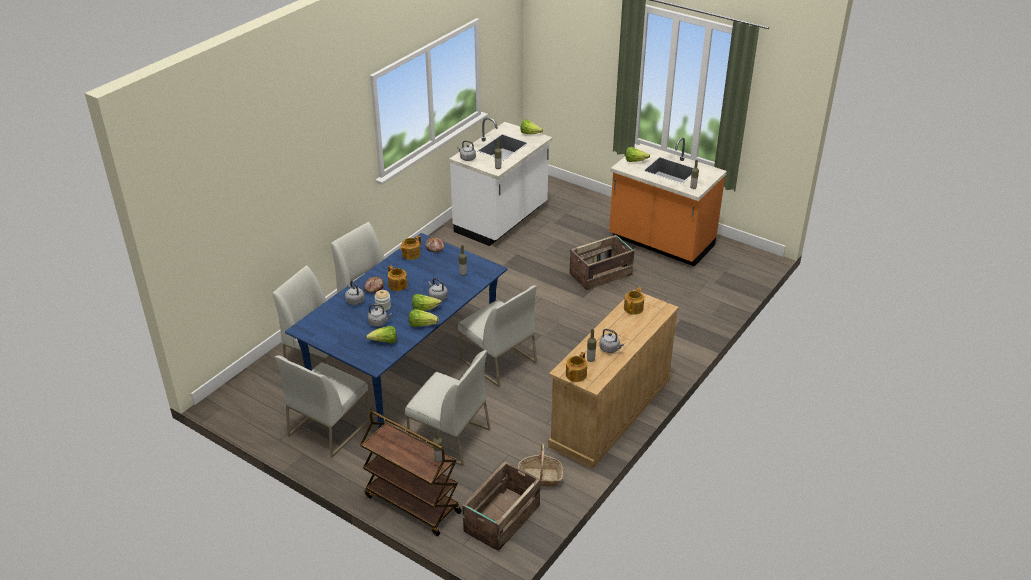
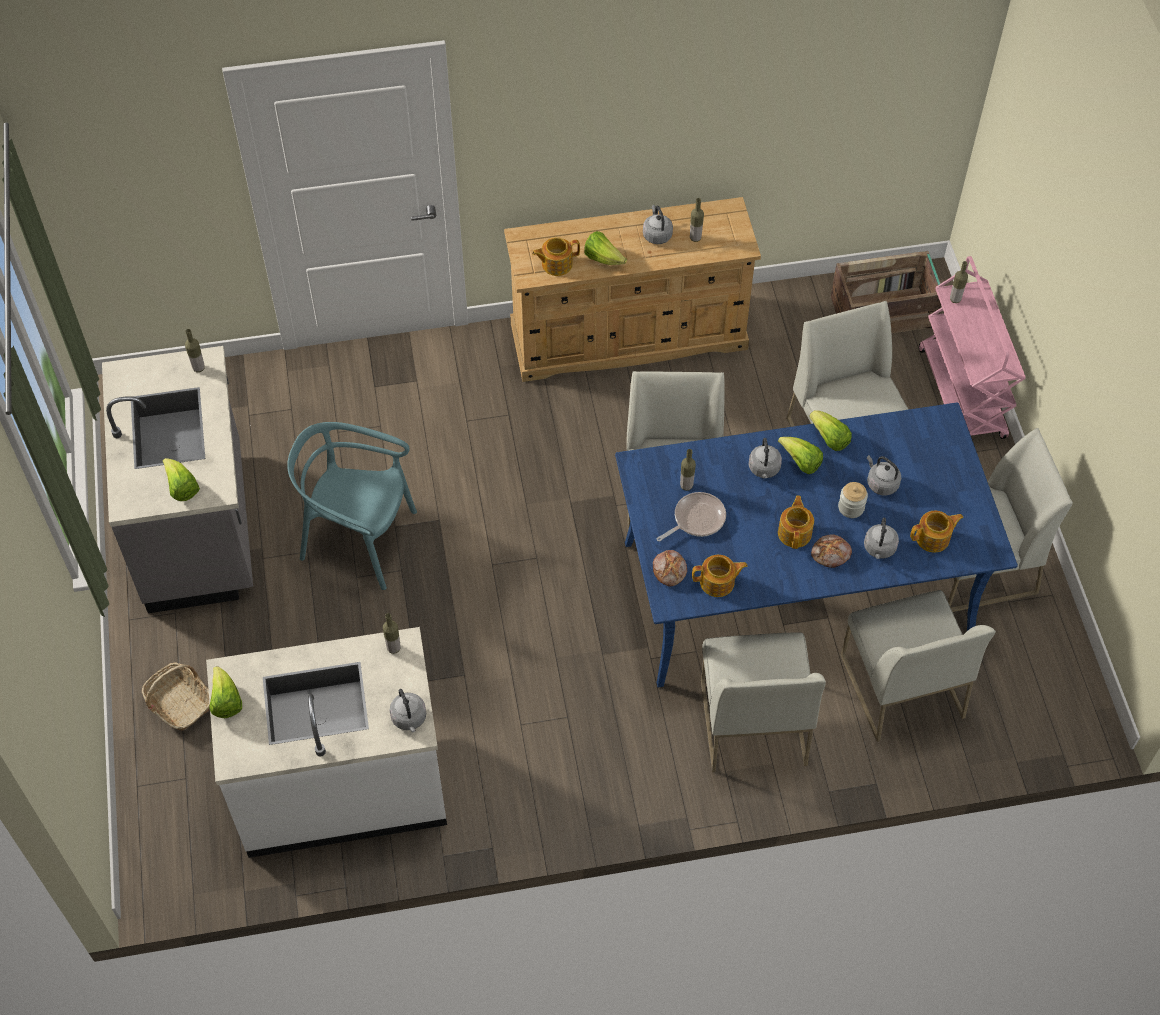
camera: 135 degrees left, 20 degrees up
(384, 342) = (902, 445): lettuce -> lettuce (603, 258)
(412, 504) = (962, 394): brown cart -> pink cart
(444, 267) = (696, 519): none -> frying pan
(540, 477) = (795, 324): basket -> basket (179, 702)
(575, 375) = (736, 232): teapot -> teapot (933, 538)
(601, 274) = (359, 539): crate -> turquoise chair
(661, 243) = (199, 528): orange counter -> grey counter

